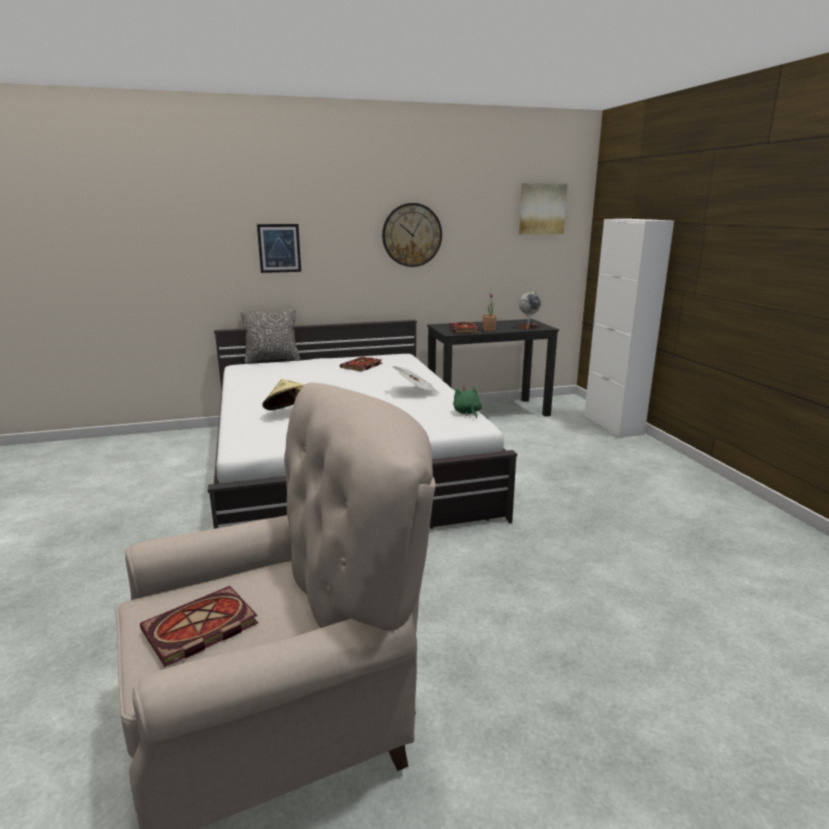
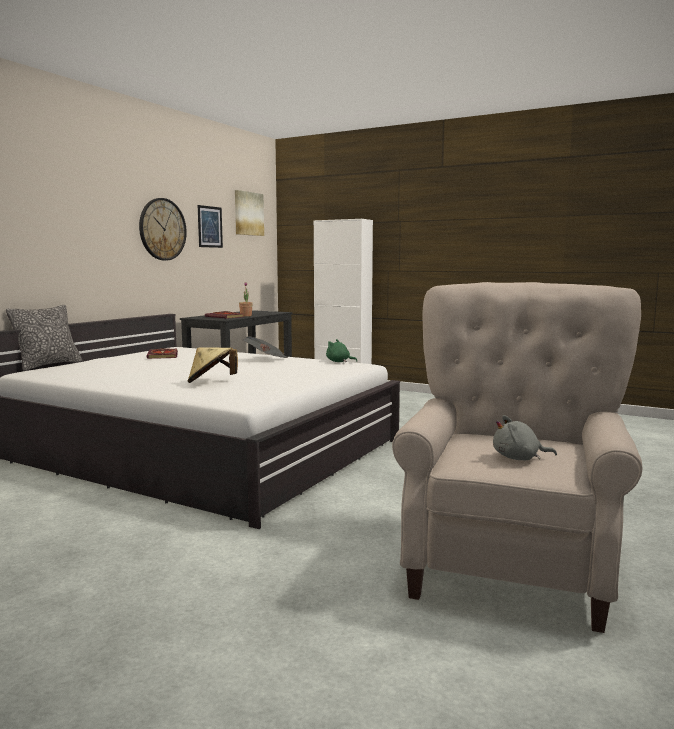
camera: 45 degrees left, 10 degrees down
(198, 629) = (519, 458): book -> grey plush toy
(279, 248) = (46, 235): picture -> picture (210, 227)
(528, 327) = (268, 313): globe -> none

